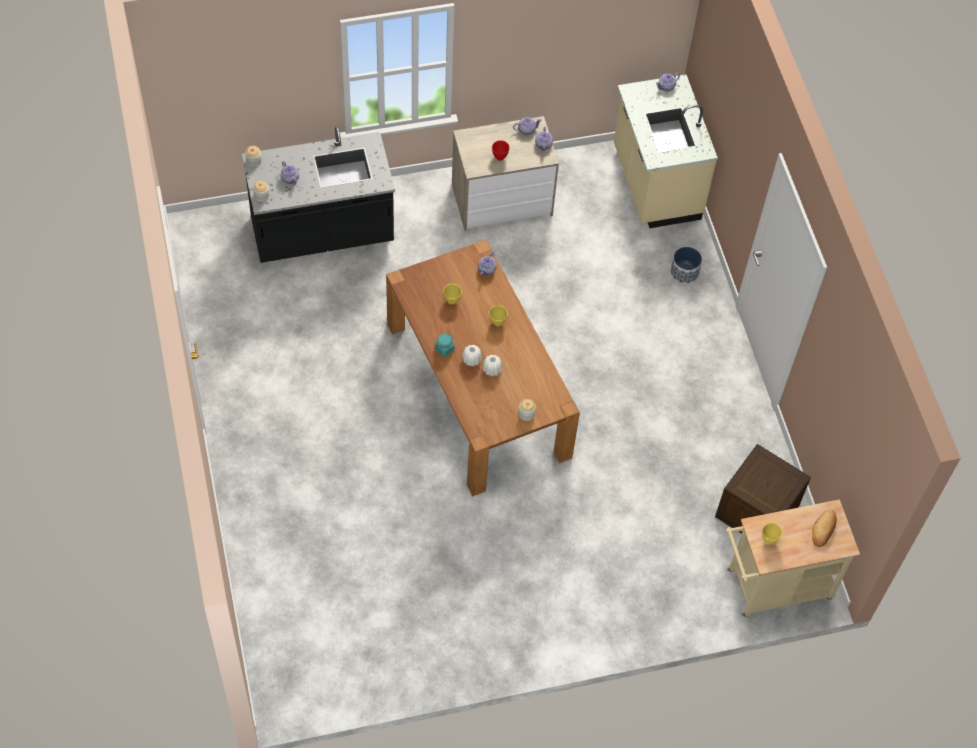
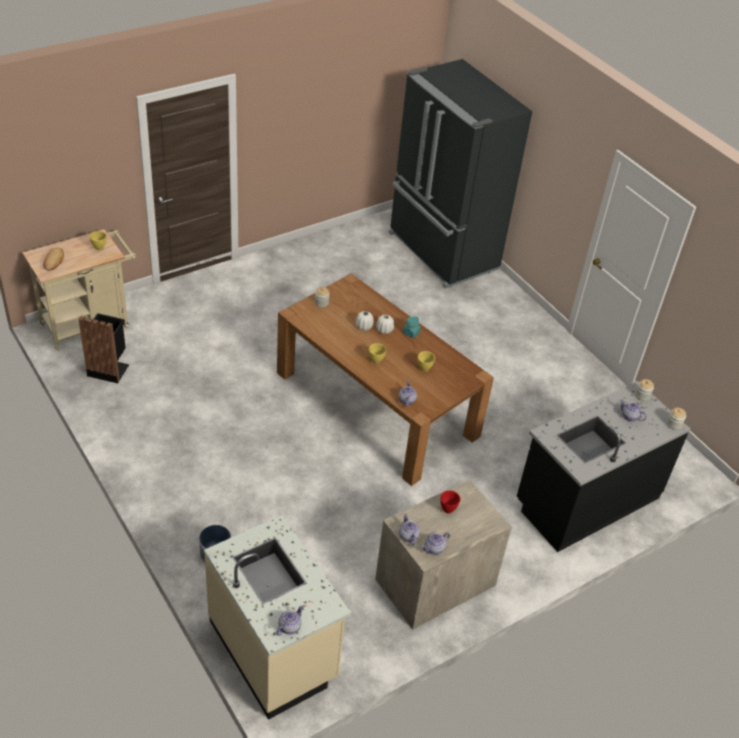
camera: 160 degrees right, 15 degrees down
(288, 605) = (441, 252): none -> black fridge
(757, 511) = (109, 369): crate -> black trash can

